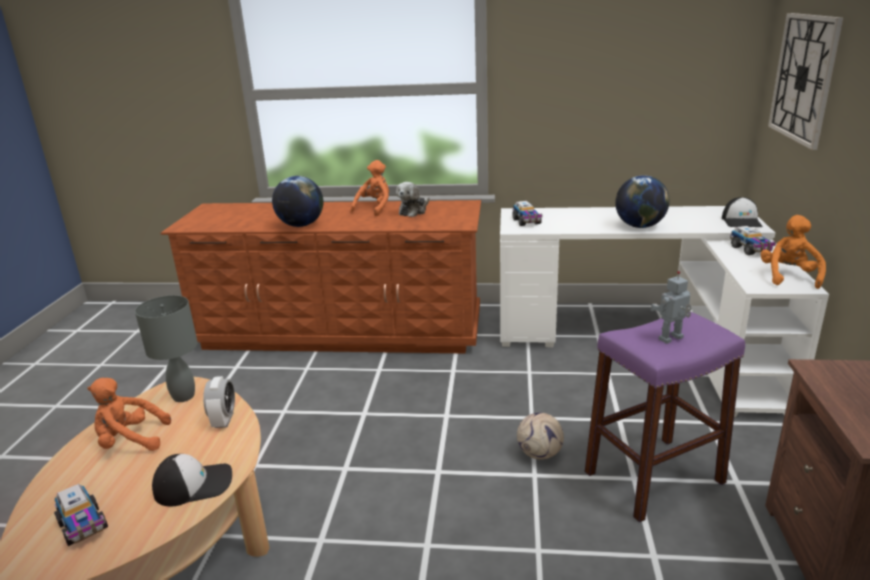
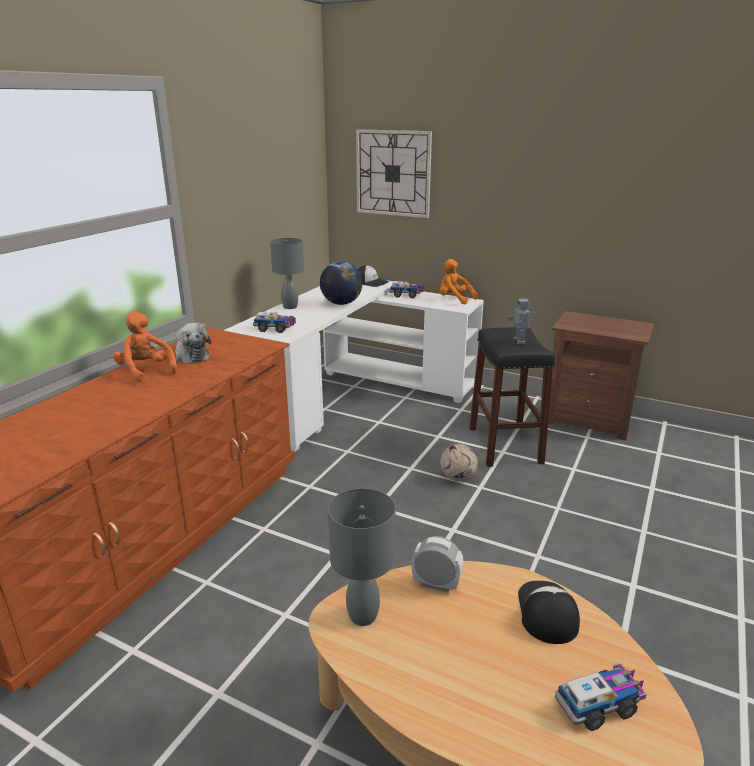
camera: 70 degrees left, 0 degrees up
(130, 441) = (442, 667): orange plush toy -> none
(301, 225) = (132, 416): globe -> none
(593, 212) = (290, 307): none -> grey table lamp
(653, 477) = (505, 445): purple stool -> black stool

